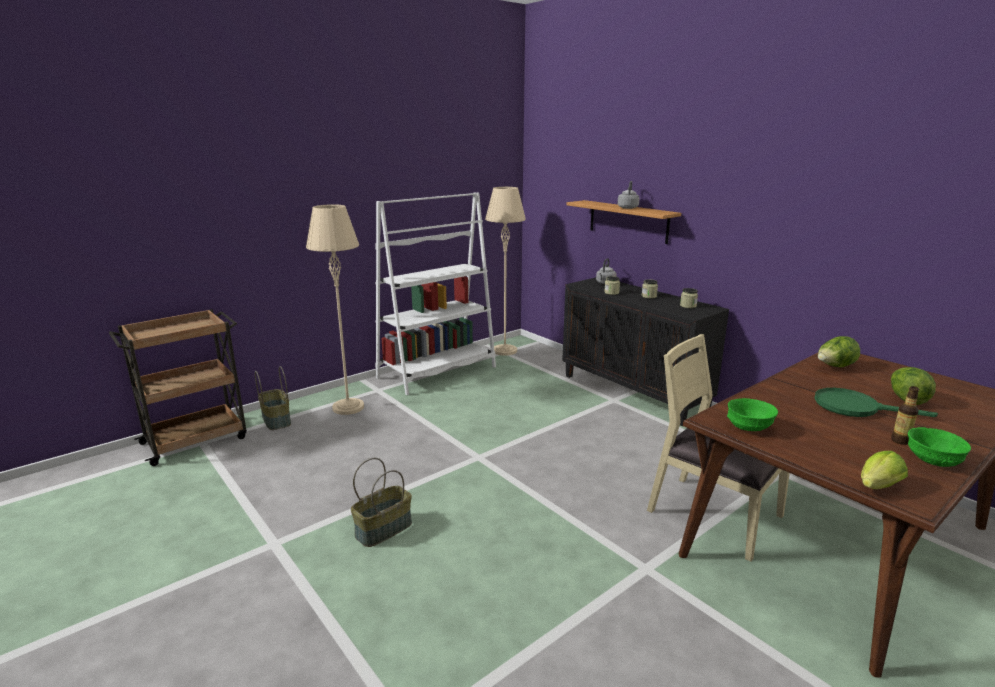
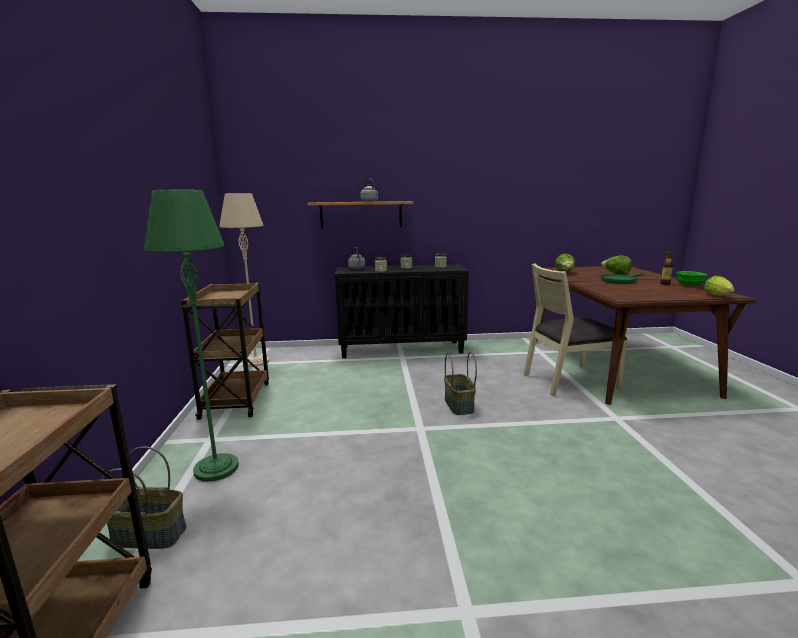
camera: 55 degrees left, 5 degrees down
(348, 407) = (216, 468): beige floor lamp -> green floor lamp
(383, 529) = (496, 514): basket -> basket (458, 405)
(437, 372) = (236, 399): white bookcase -> brown cart
(748, 427) = (637, 296): green bowl -> none

